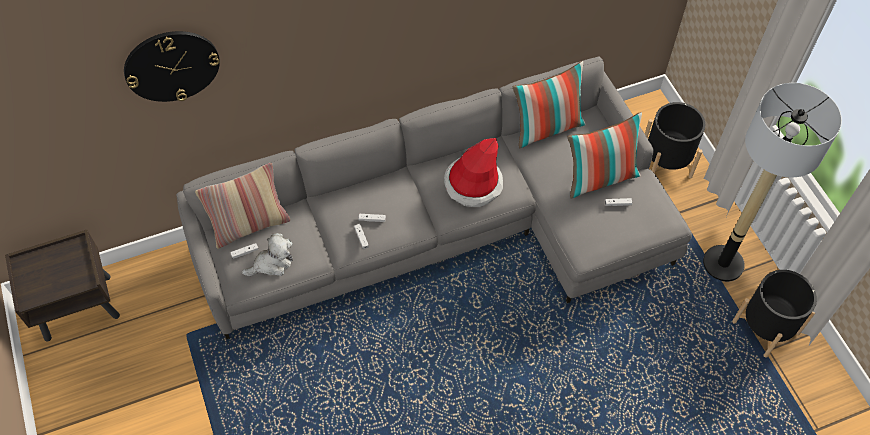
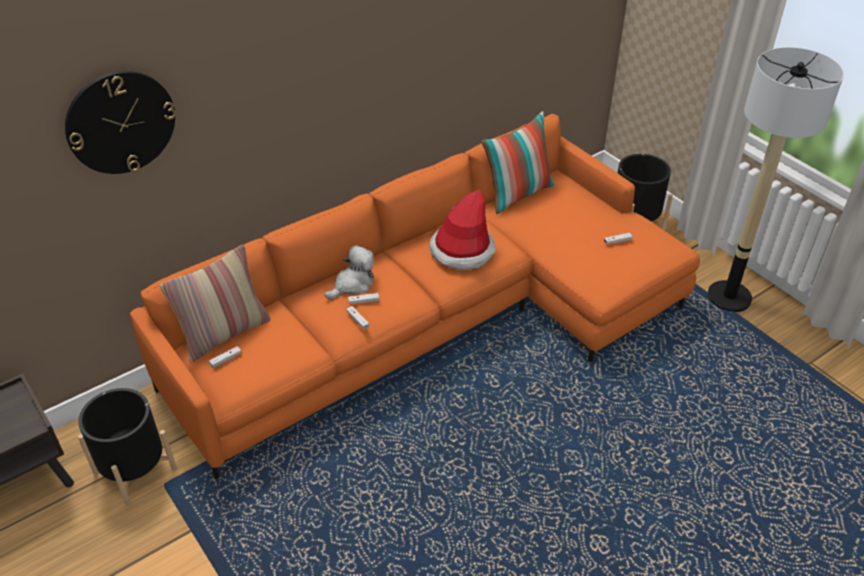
camera: 15 degrees left, 15 degrees down
(272, 263) = (261, 364): plush toy -> plush toy (353, 284)
(449, 229) = (438, 321): grey sofa -> orange sofa
(600, 178) = (589, 223): pillow -> none
(765, 327) = (797, 343): black planter -> black planter (135, 470)

